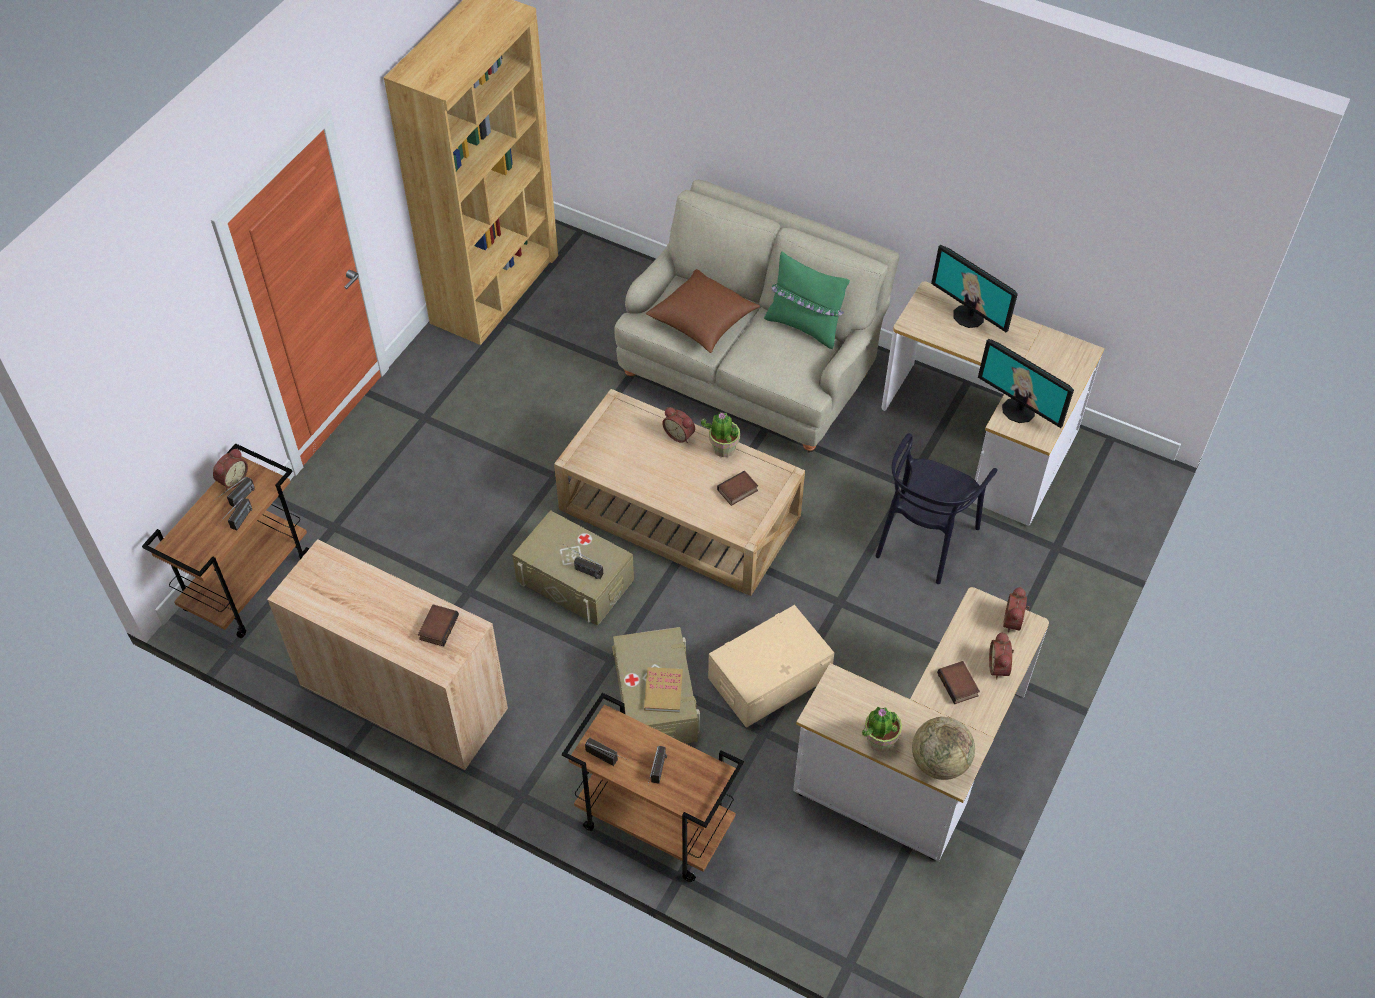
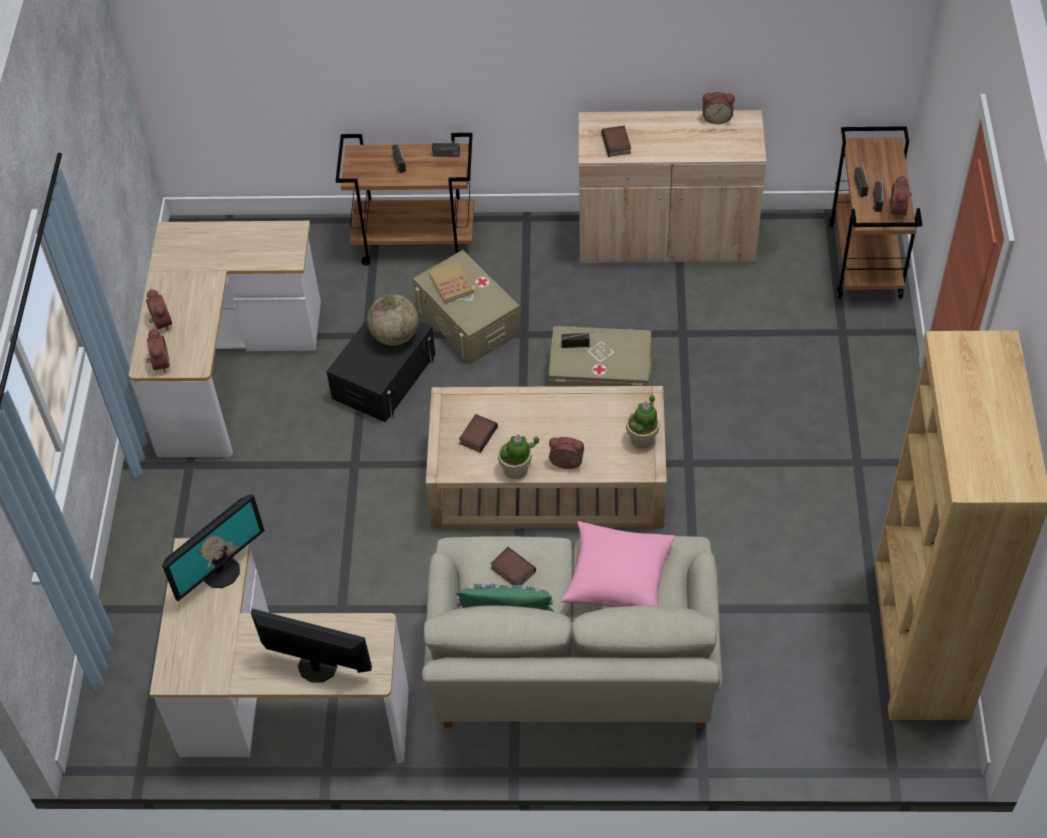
camera: 155 degrees right, 0 degrees up
(317, 610) = (717, 118): none -> alarm clock
(702, 320) = (618, 578): brown pillow -> pink pillow
(769, 678) = (384, 376): beige storage box -> black storage box
(879, 740) = (238, 233): potted plant -> potted plant (642, 438)
(924, 539) = (300, 559): black chair -> none
(939, 762) = (185, 237): globe -> globe (395, 336)
(959, 685) = (189, 296): book -> book (511, 570)
(1019, 410) = (221, 572): monitor -> monitor turned 120 degrees clockwise

